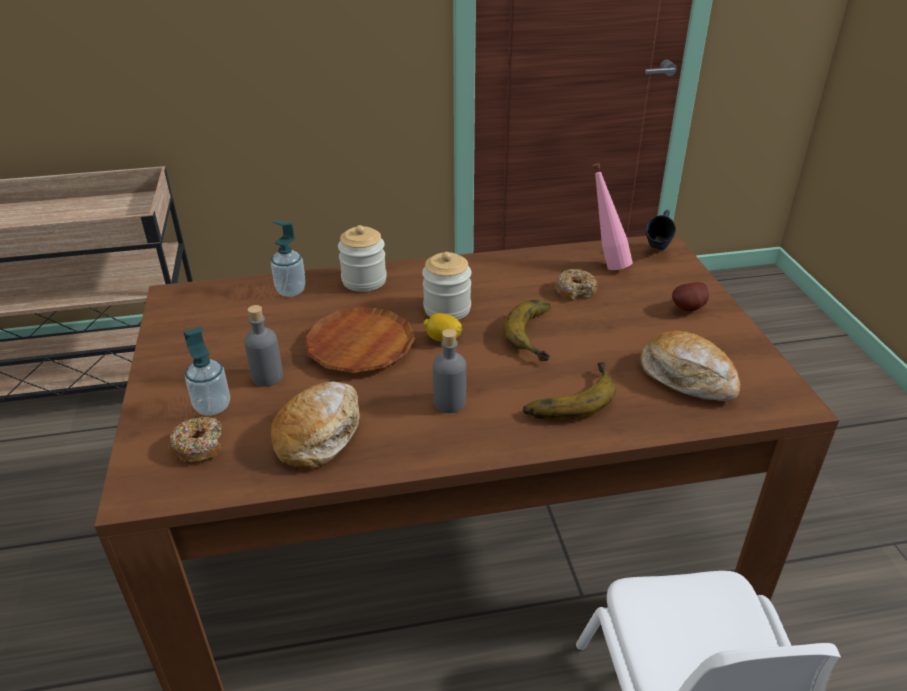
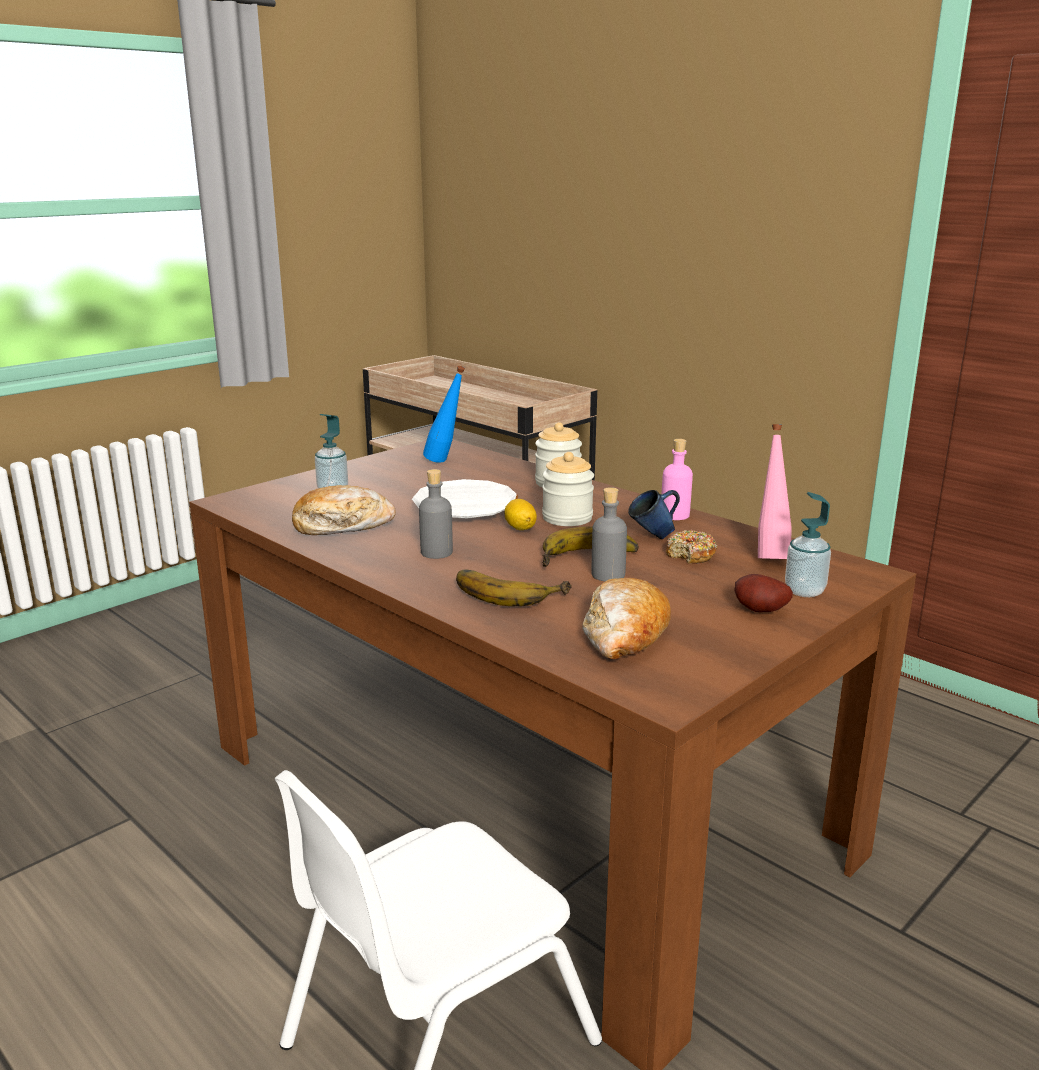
camera: 55 degrees right, 15 degrees down
(199, 446) = (288, 500): donut -> none
(230, 312) = (446, 462): none -> blue bottle
(267, 377) = (386, 494): grey bottle -> grey bottle (608, 575)
(291, 290) = (502, 468): soap dispenser -> soap dispenser (804, 591)
(360, 346) = (465, 507): brown plate -> white plate
(495, 263) = (675, 515): none -> pink bottle
(657, 251) = (850, 573): blue mug -> blue mug (652, 537)

